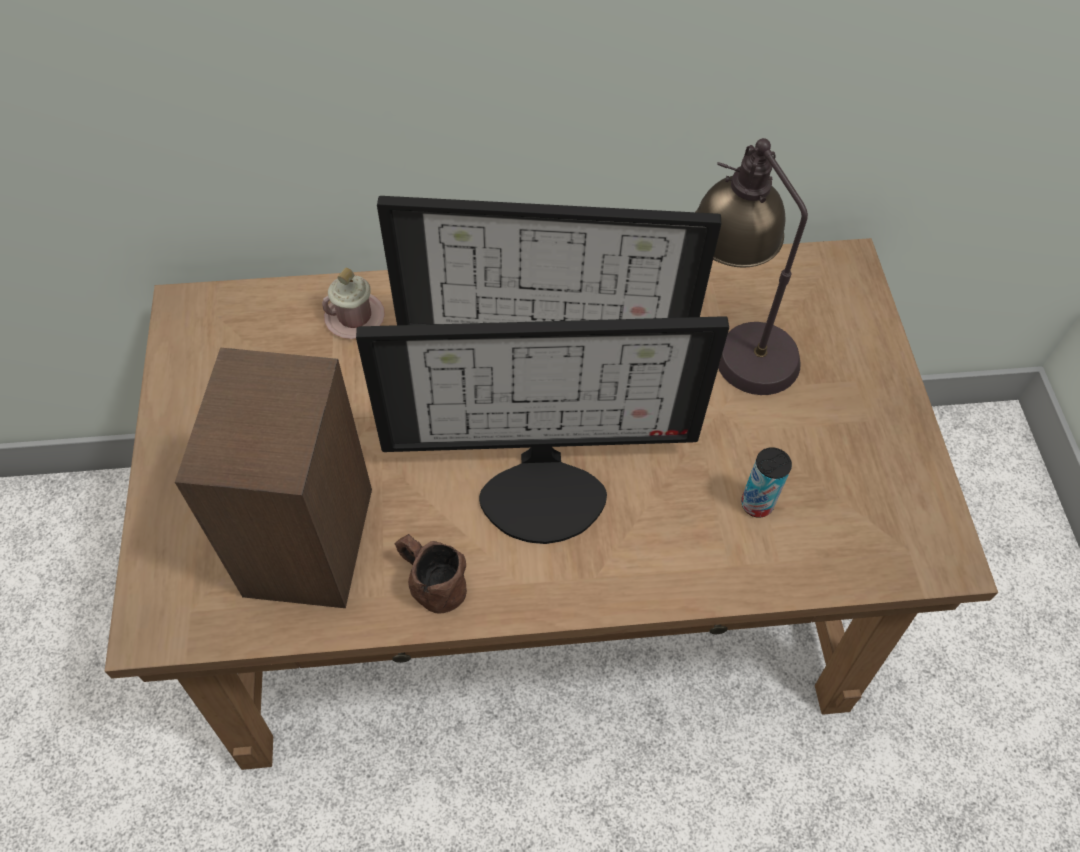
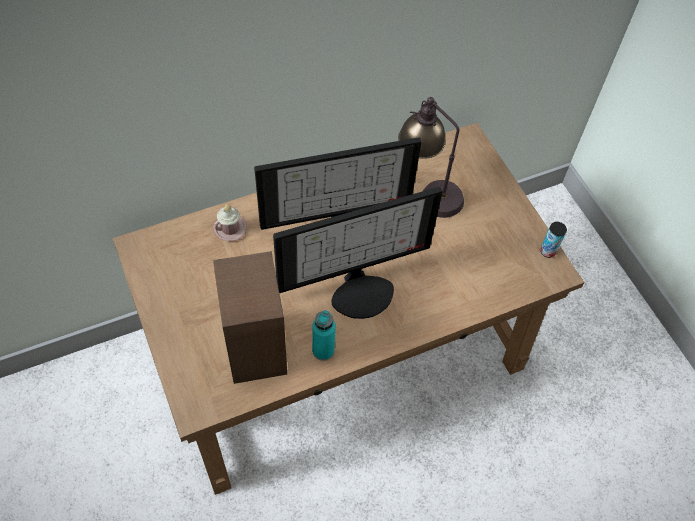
camera: 20 degrees left, 0 degrees up
(429, 582) = (323, 350): brown mug -> turquoise bottle
(756, 504) = (464, 271): can -> can (548, 251)

